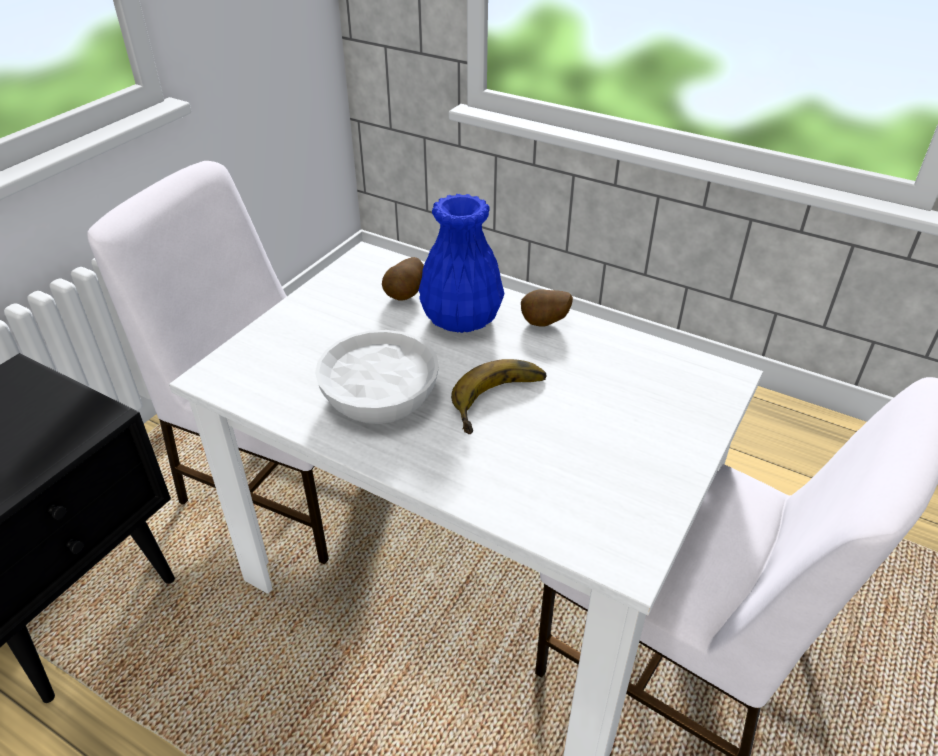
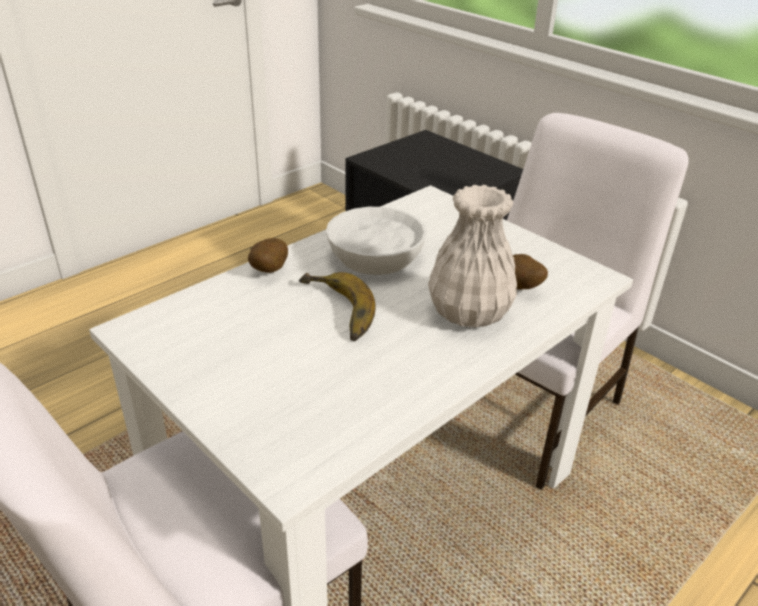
camera: 105 degrees right, 5 degrees down
(462, 319) = (468, 314): blue vase -> white vase
(544, 324) = (443, 364): potato -> potato (267, 271)

